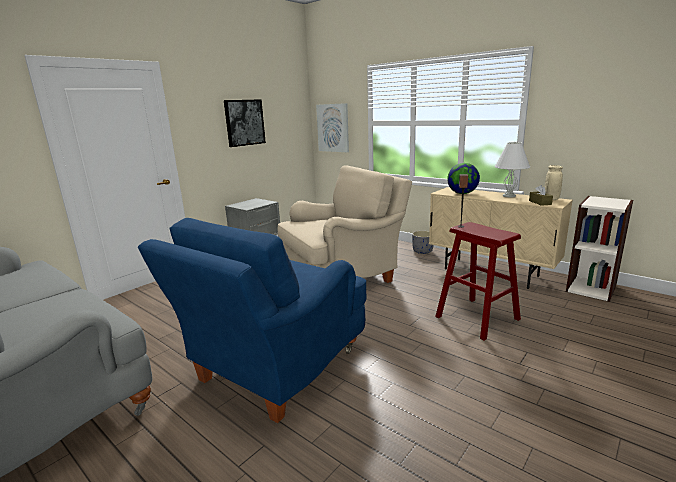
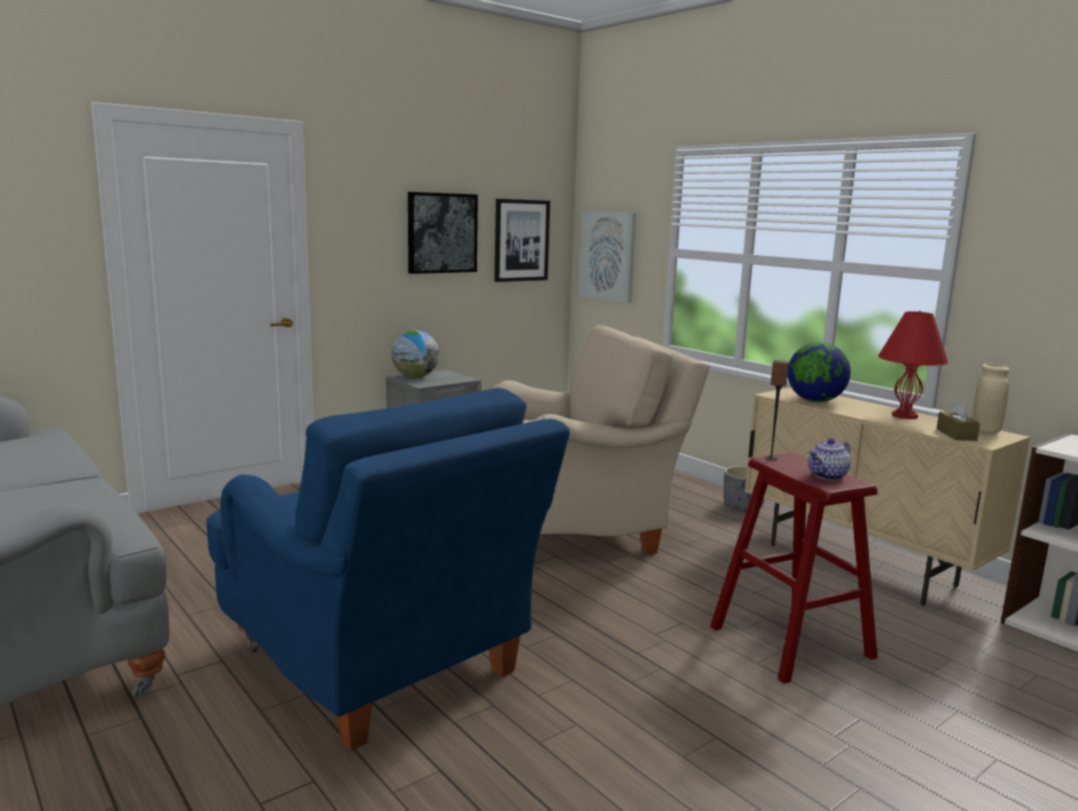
camera: 10 degrees right, 5 degrees down
(241, 204) = (415, 377): none -> globe
(275, 369) = (382, 666): blue armchair -> blue armchair turned 90 degrees counterclockwise
(286, 123) = (521, 240): none -> picture
(494, 232) = (827, 476): none -> teapot
(509, 196) = (904, 415): white table lamp -> red table lamp

